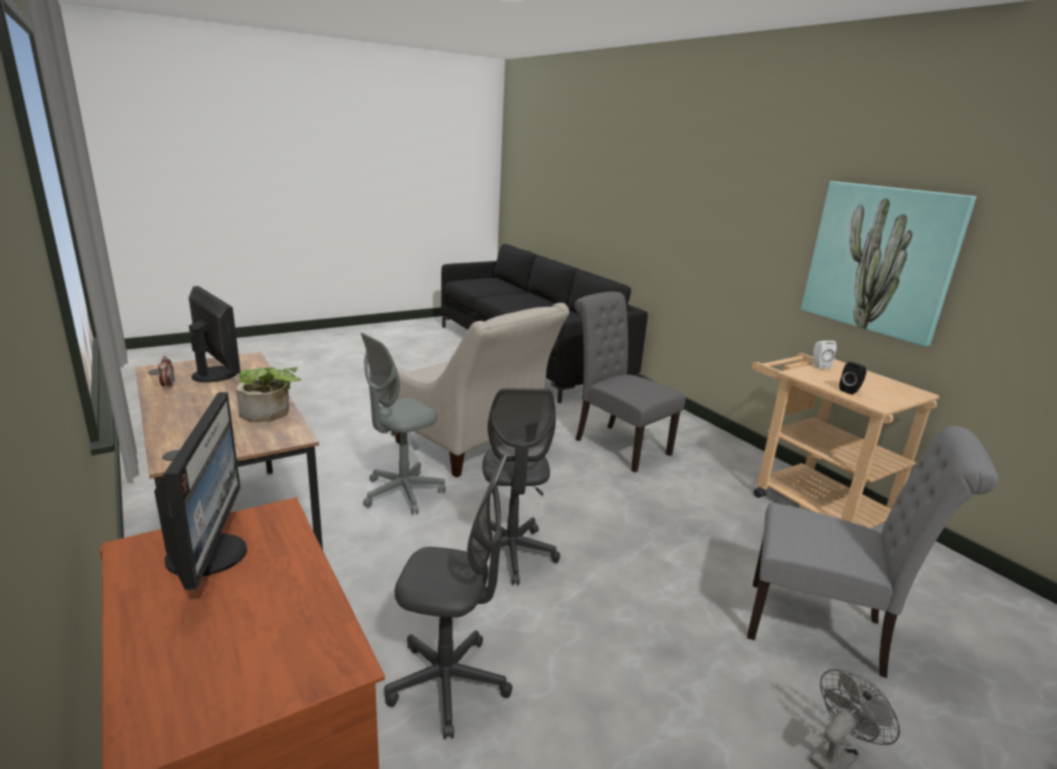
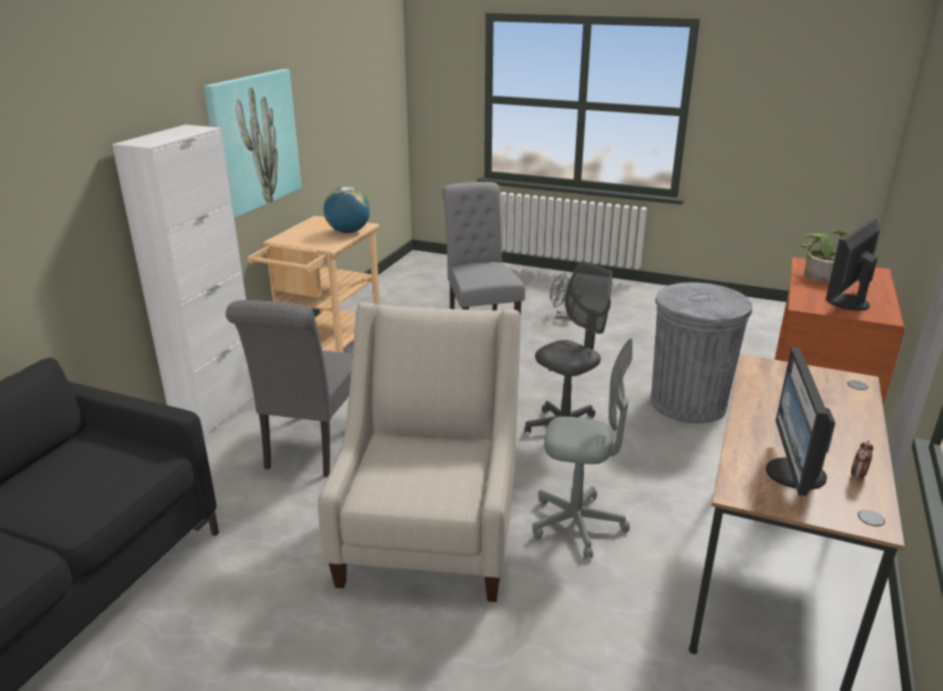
camera: 125 degrees left, 5 degrees up
(270, 414) = (761, 392): potted plant -> potted plant (820, 275)
(448, 684) = (688, 403): grey office chair -> grey trash can
(707, 432) = (217, 410): none -> white cabinet
(819, 365) = (297, 242): white speaker -> none
(850, 391) = (348, 232): black speaker -> globe

